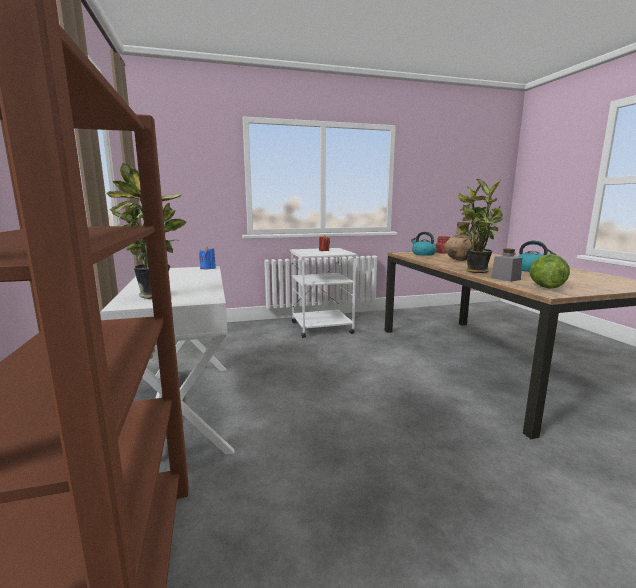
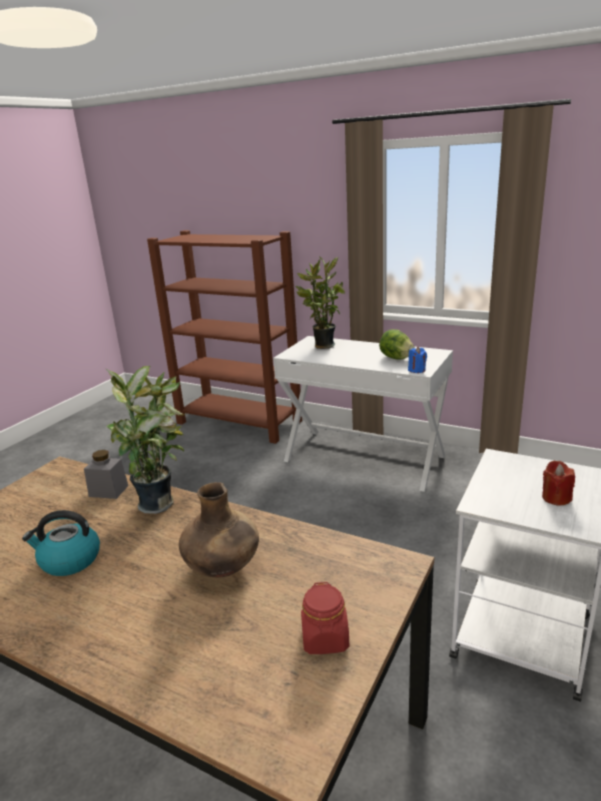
camera: 135 degrees right, 10 degrees up
(423, 254) = (345, 584): kettle -> none
(545, 287) = (60, 482): lettuce -> lettuce (396, 358)

